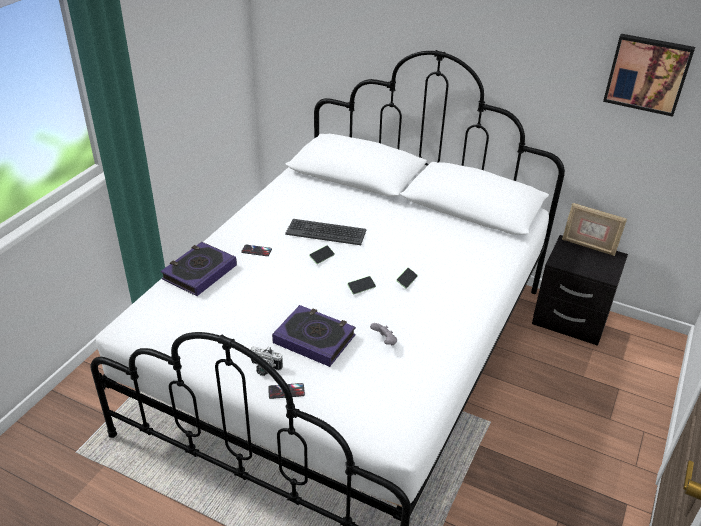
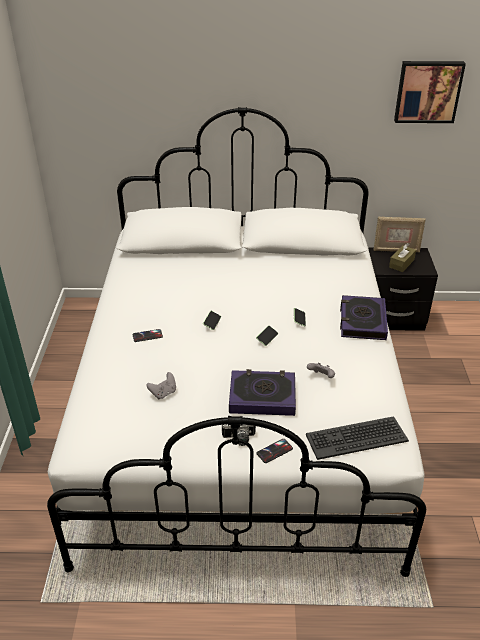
camera: 25 degrees left, 0 degrees up
(199, 272) = (108, 373): book -> book (362, 321)
(231, 305) = (163, 393): none -> grey game controller
(326, 232) = (198, 299): keyboard -> keyboard (356, 437)
(583, 262) = (401, 263): none -> brown tissue box

